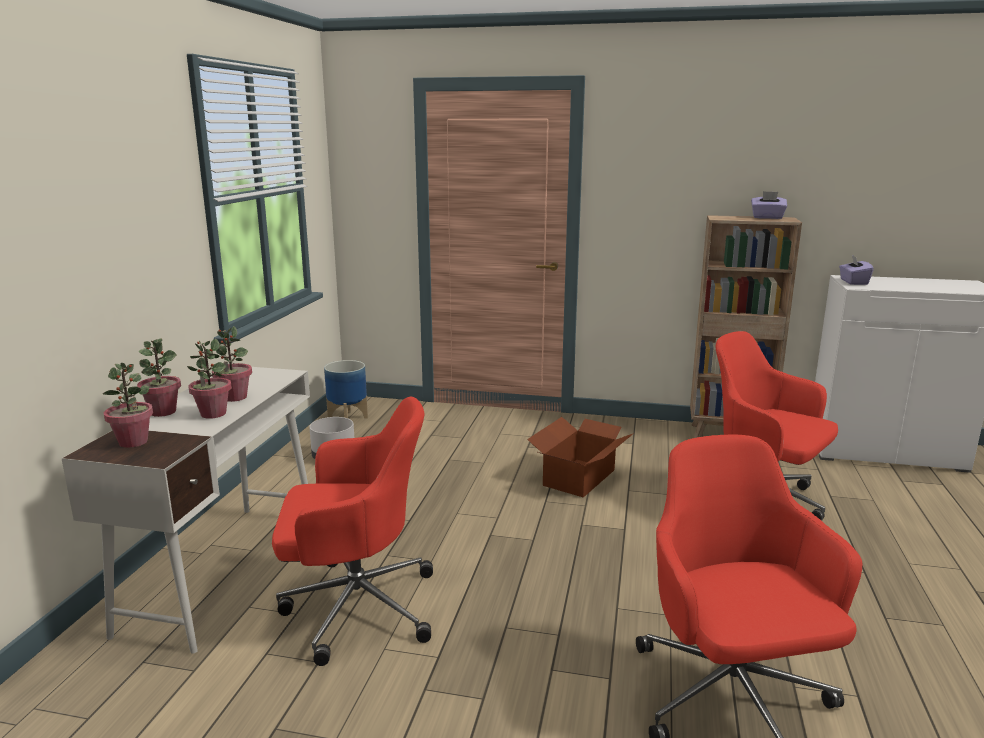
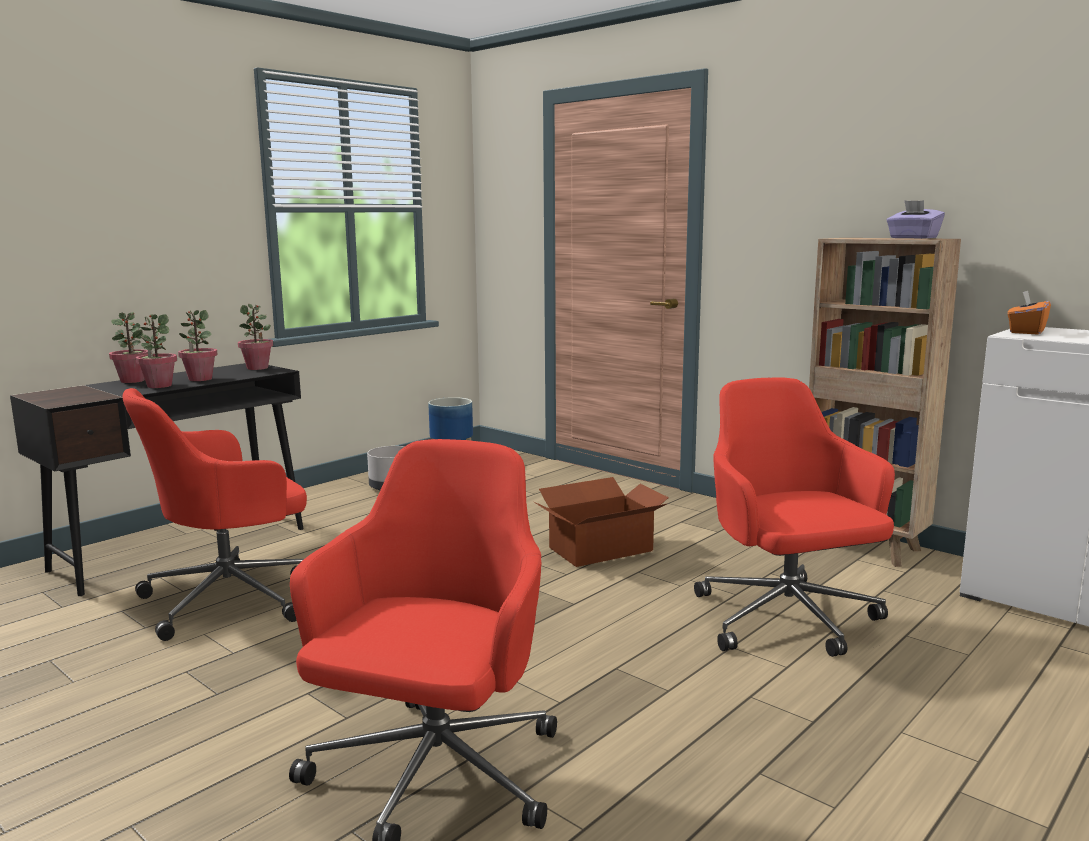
camera: 30 degrees right, 5 degrees down
(133, 442) = (69, 393): potted plant -> potted plant (258, 368)
(225, 569) = (183, 548): white desk -> black desk
(356, 606) = (231, 598): red office chair -> red office chair turned 120 degrees clockwise
(853, 282) = (1026, 332): purple tissue box -> orange tissue box

